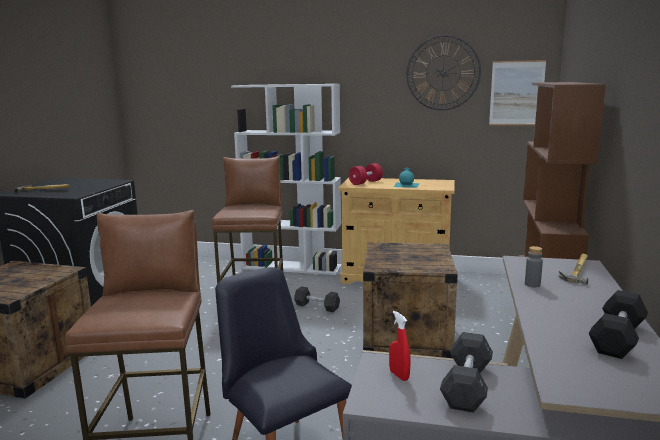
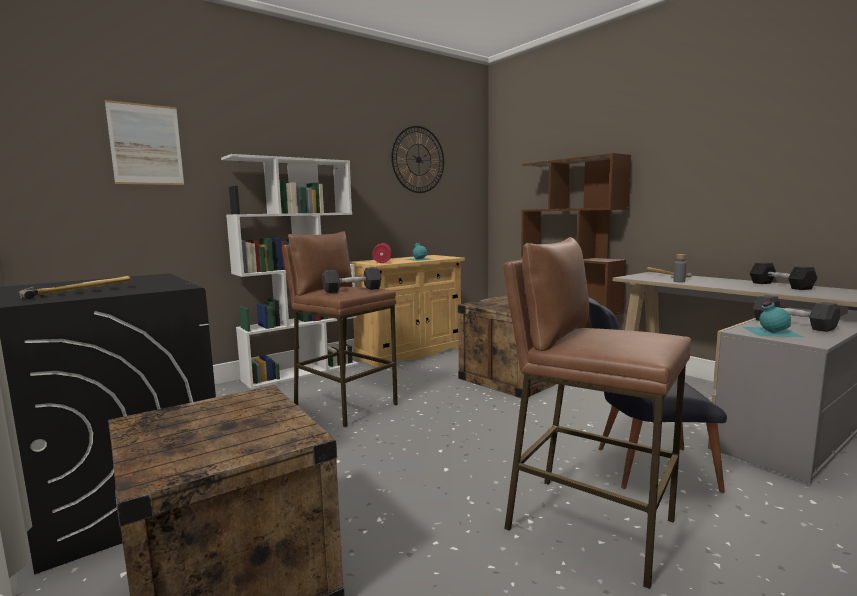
camera: 50 degrees left, 5 degrees down
(317, 306) = (407, 387): grey dumbbell -> grey dumbbell (352, 290)
(399, 375) = (770, 331): red spray bottle -> turquoise bottle
(516, 93) = (466, 180): picture -> picture (146, 144)

